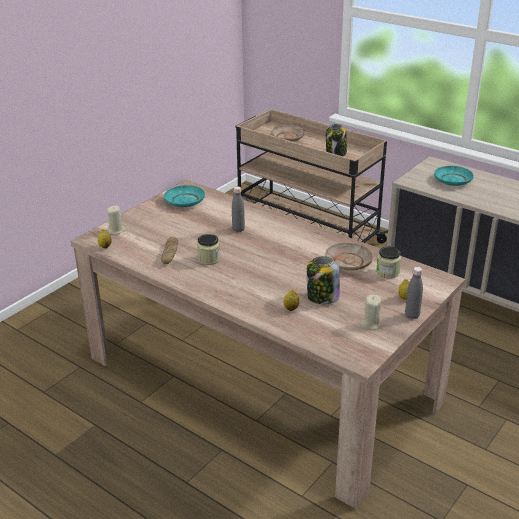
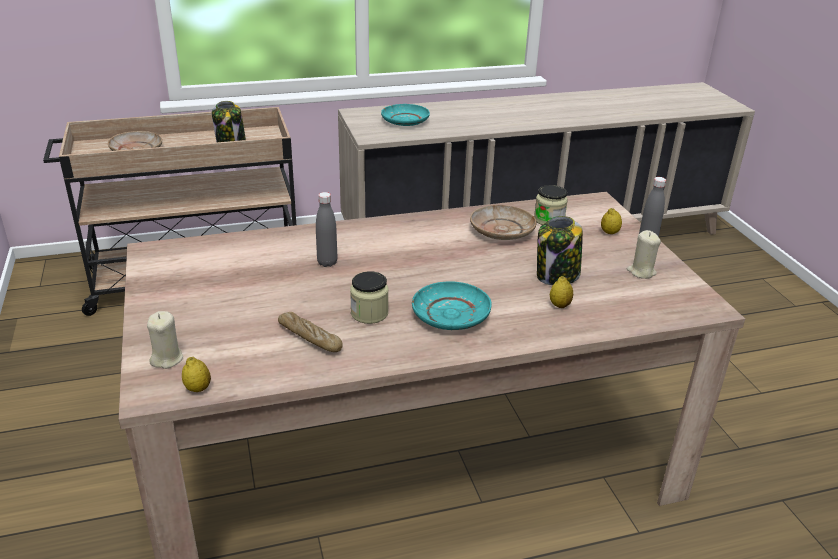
camera: 55 degrees left, 0 degrees up
(184, 201) = (186, 269): turquoise plate -> turquoise plate (451, 315)

